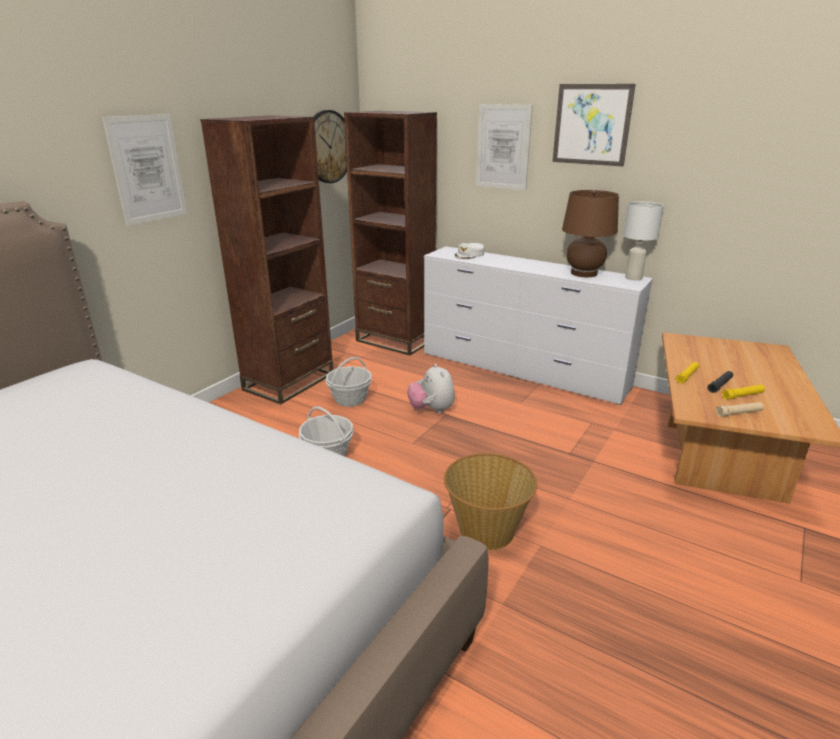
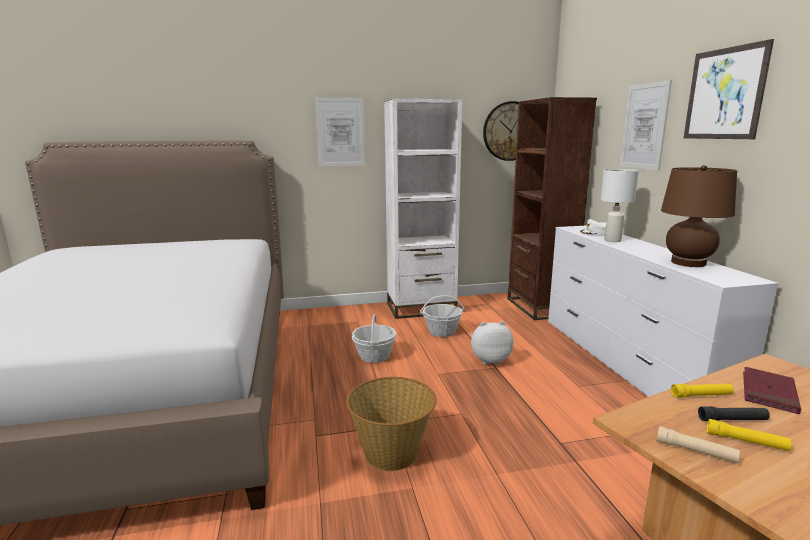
camera: 45 degrees right, 10 degrees down
(289, 382) = (421, 308): brown bookcase -> white bookcase
(432, 410) = (489, 360): plush toy -> plush toy turned 60 degrees clockwise
(633, 278) = (747, 277): white table lamp -> white table lamp (612, 240)
(704, 360) = (769, 393): none -> red book

